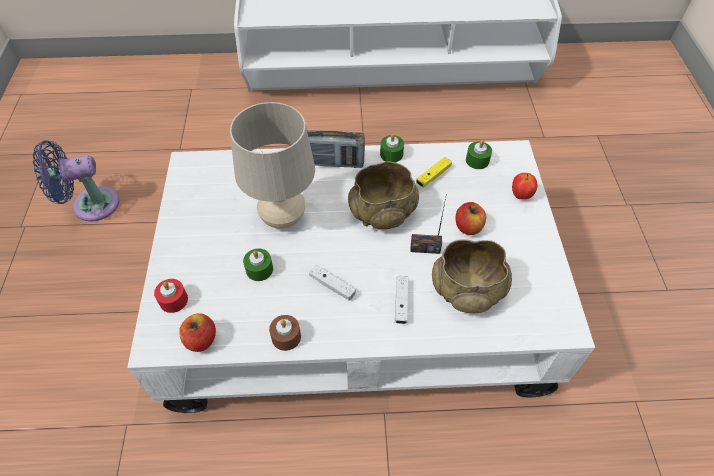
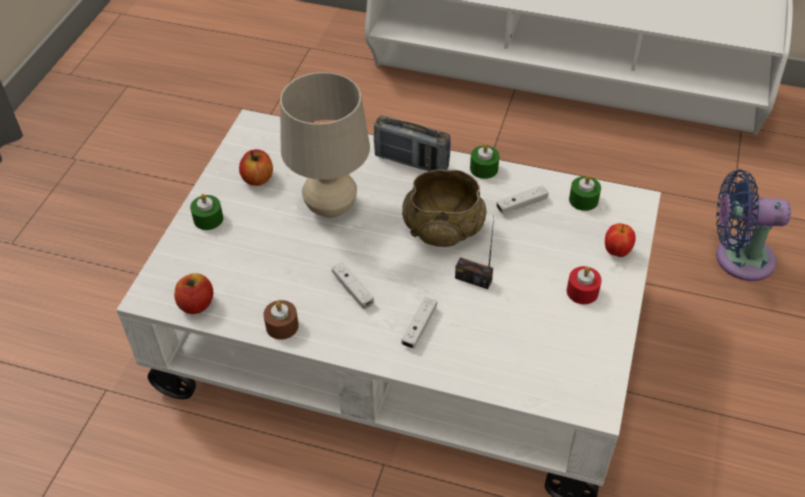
camera: 20 degrees right, 5 degrees down
(91, 205) = (151, 153): blue fan -> blue fan (737, 258)
(173, 300) = (185, 259): red candle -> red candle (582, 291)
(259, 269) = (283, 252): green candle -> green candle (208, 219)
(433, 176) = (521, 204): yellow game controller -> white game controller
(467, 289) = (500, 334): beige bowl -> none
(468, 227) = (535, 270): apple -> apple (258, 178)

